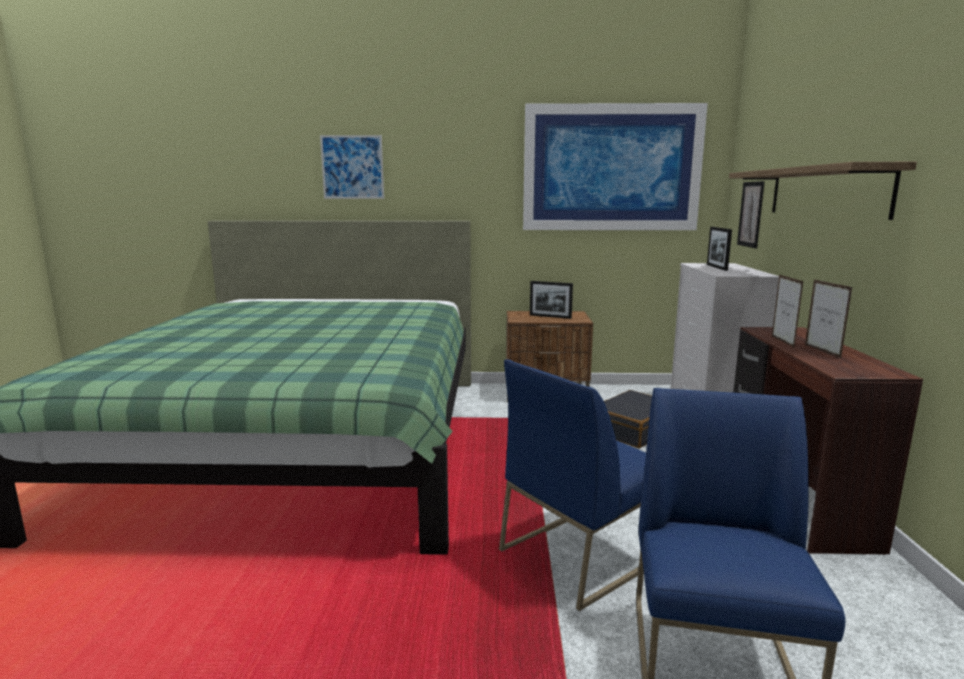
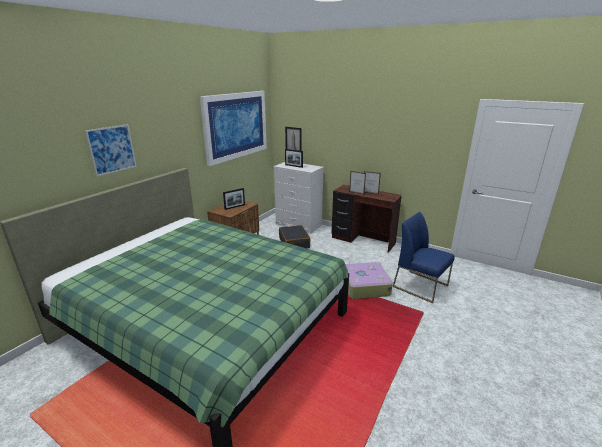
camera: 60 degrees left, 10 degrees up
(579, 554) = (364, 286): blue chair -> suitcase
(825, 192) = (344, 137): shelf -> none

